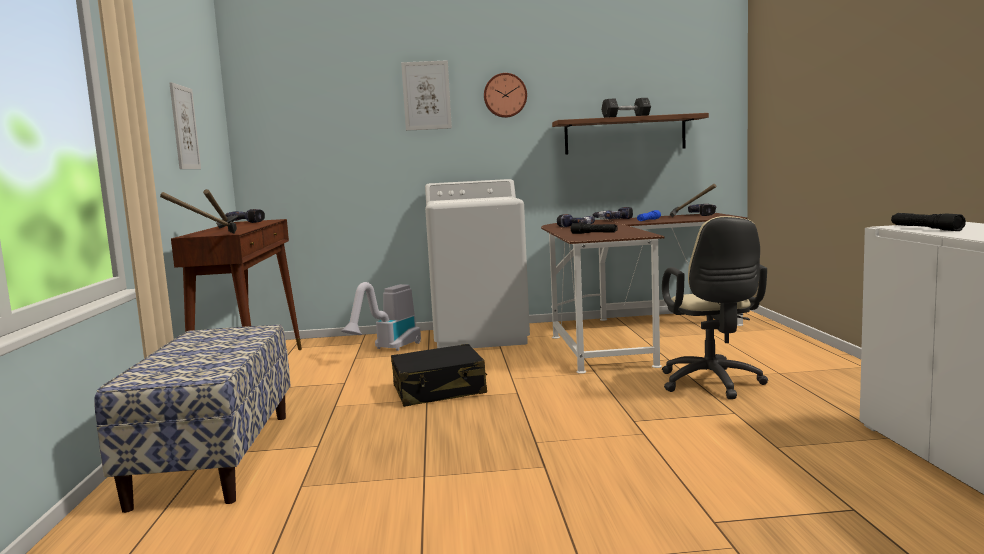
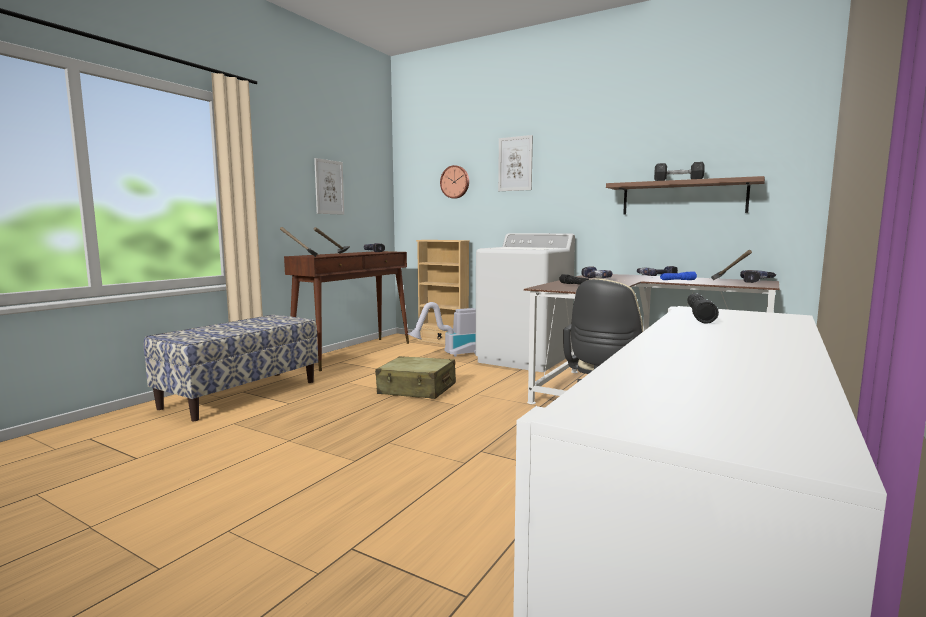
camera: 35 degrees right, 0 degrees up
(343, 339) = (443, 342): none -> beige bookcase
(439, 390) = (417, 389): black suitcase -> beige suitcase
(505, 95) = (575, 162): wall clock -> wall clock (455, 182)

